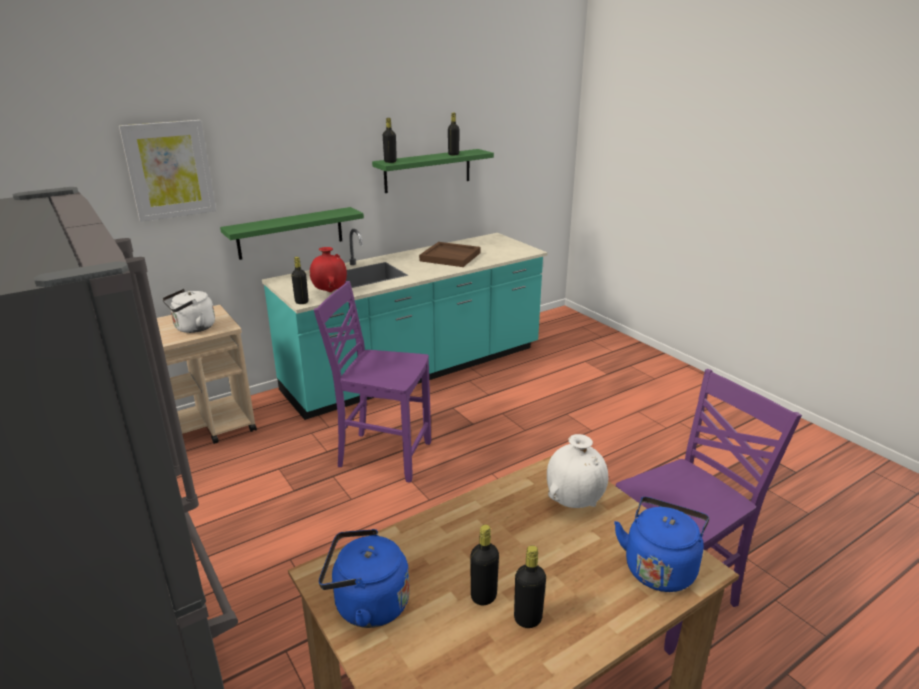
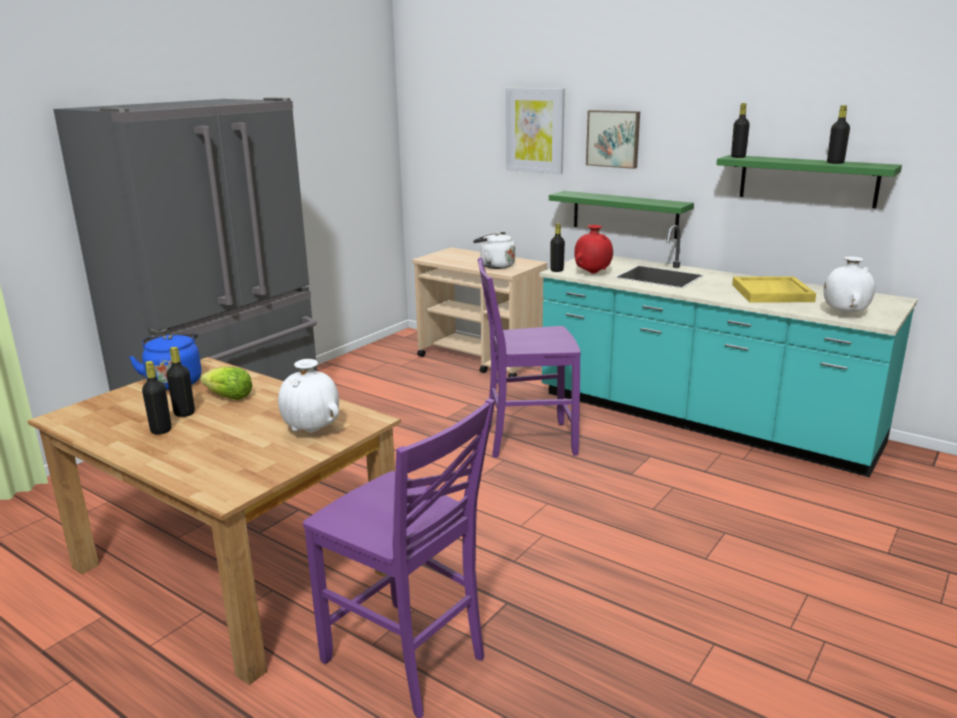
camera: 70 degrees right, 5 degrees down
(266, 164) = (613, 138): none -> picture
(383, 455) = (527, 440): purple chair -> purple chair turned 90 degrees counterclockwise
(451, 257) = (772, 293): brown tray -> yellow tray
(454, 555) = (229, 397): none -> lettuce
(510, 253) = (844, 314): none -> white vase
(659, 567) = (226, 475): blue kettle -> none

